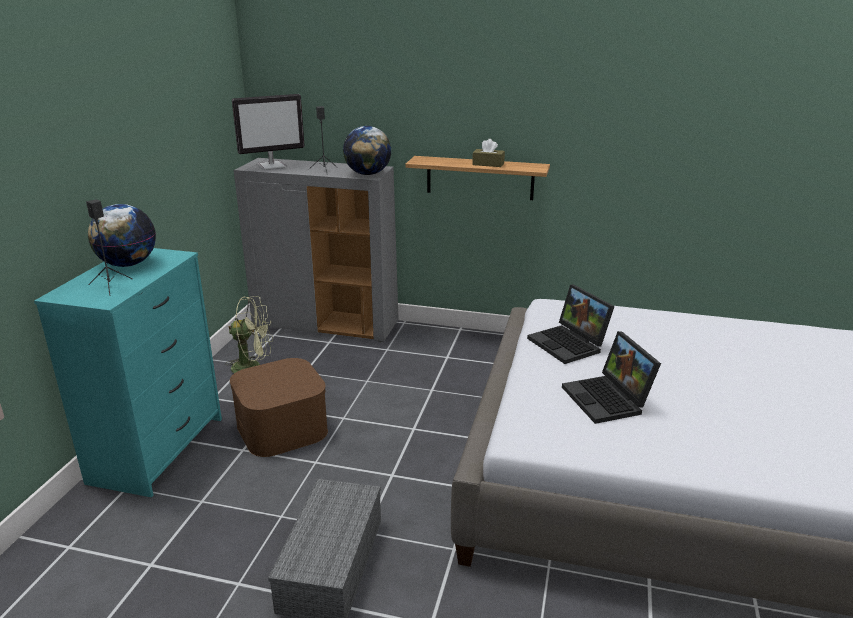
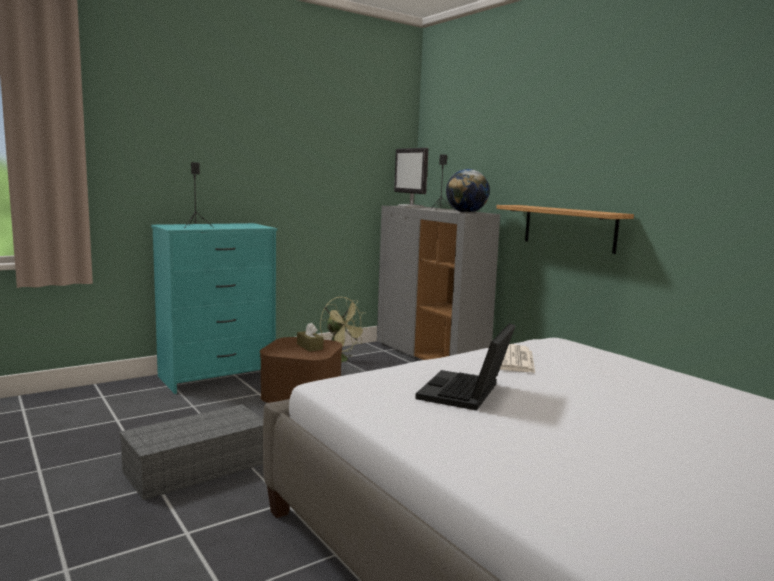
camera: 40 degrees right, 15 degrees down
(127, 264) = (229, 225): globe -> none
(272, 166) = (411, 206): monitor -> monitor turned 45 degrees clockwise
(488, 164) = (568, 209): brown tissue box -> brown tissue box (309, 347)
(570, 344) = (514, 360): laptop -> newspaper

